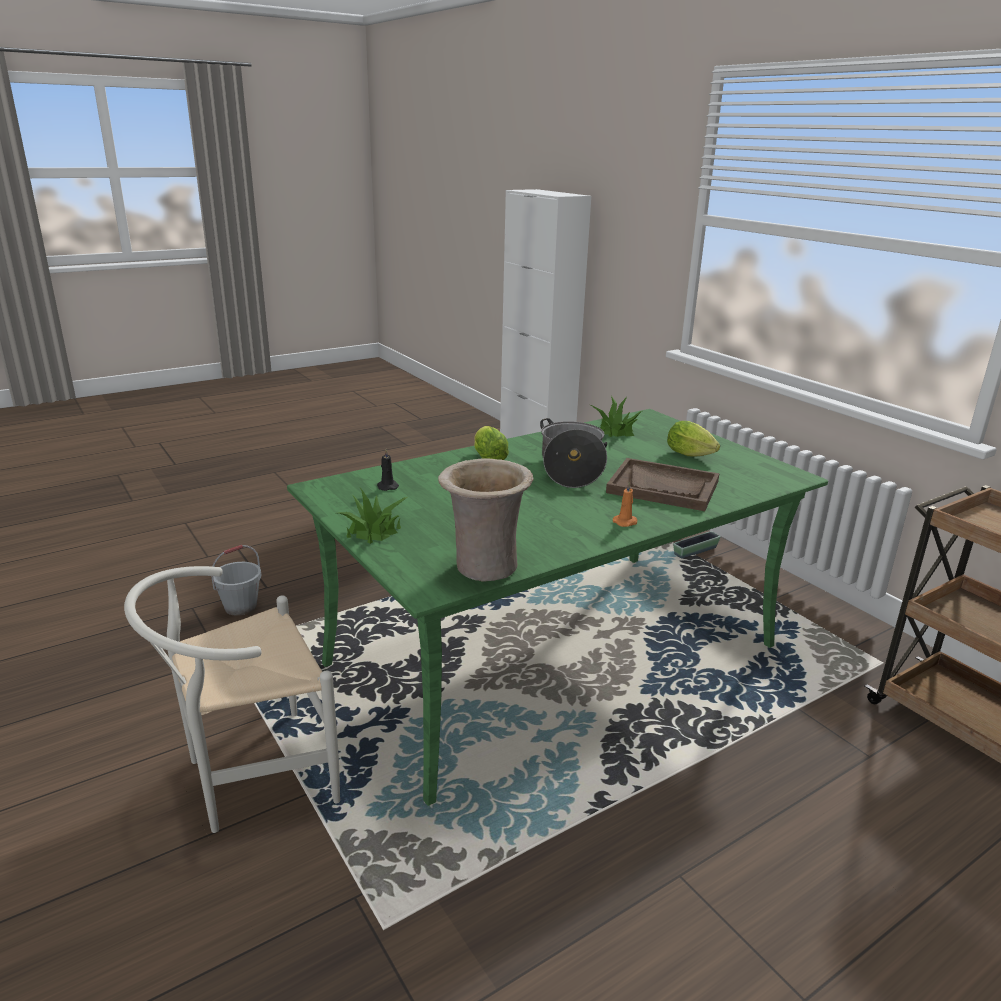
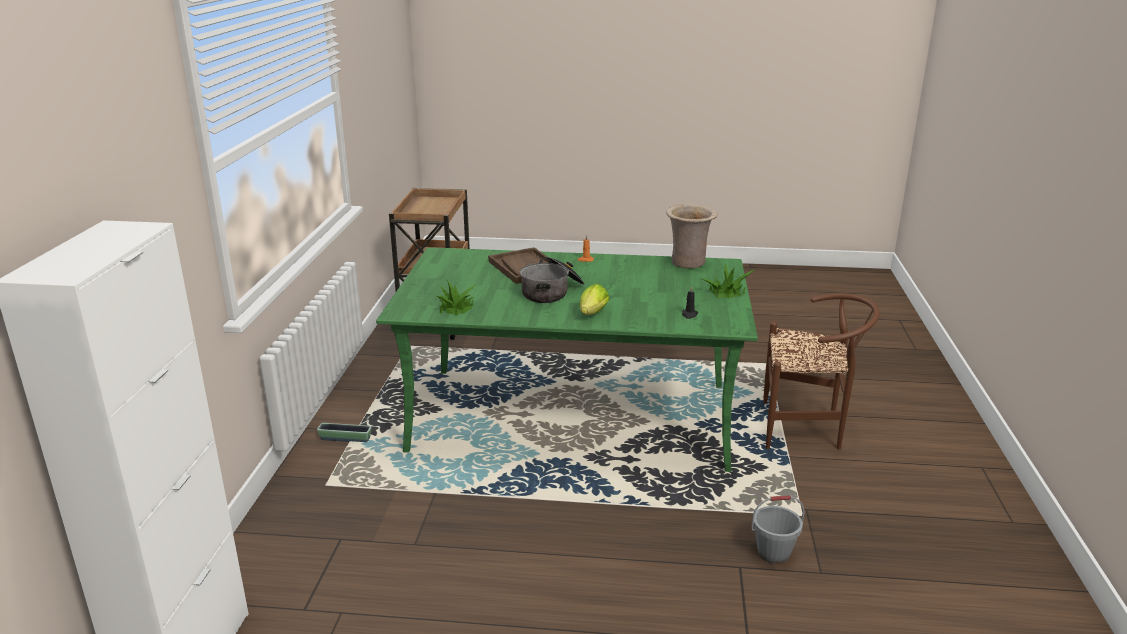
camera: 140 degrees left, 0 degrees up
(249, 778) = (807, 429): white chair -> brown chair
(692, 456) = (459, 277): lettuce -> none

